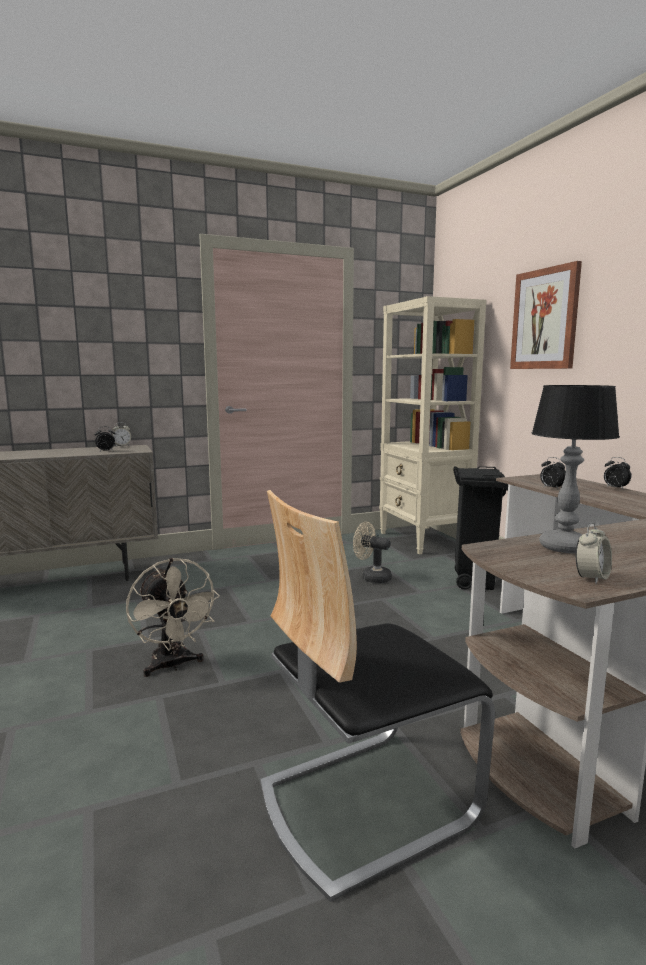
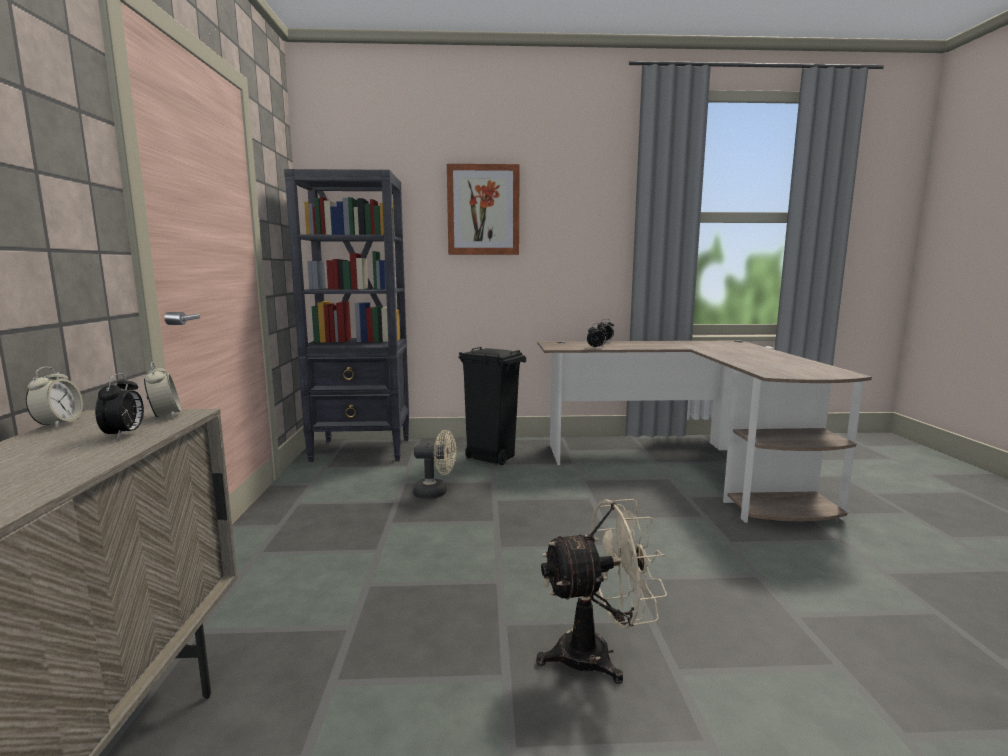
camera: 70 degrees left, 0 degrees up
(365, 801) = (829, 573): chair -> none
(371, 577) = (436, 493): beige fan -> beige fan turned 135 degrees counterclockwise
(424, 540) = (362, 450): beige bookcase -> black bookcase
(563, 547) = (764, 366): table lamp -> none
(591, 578) = (828, 370): alarm clock -> alarm clock (165, 416)

